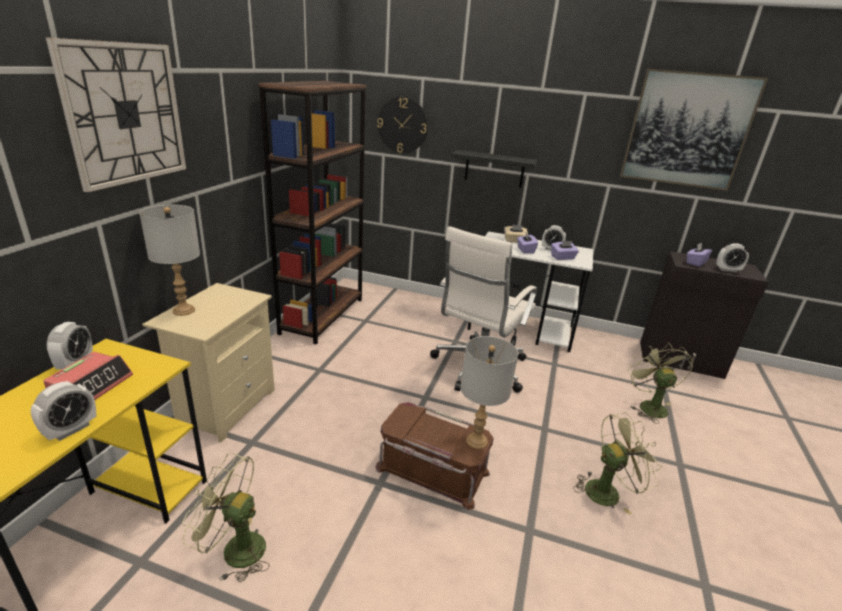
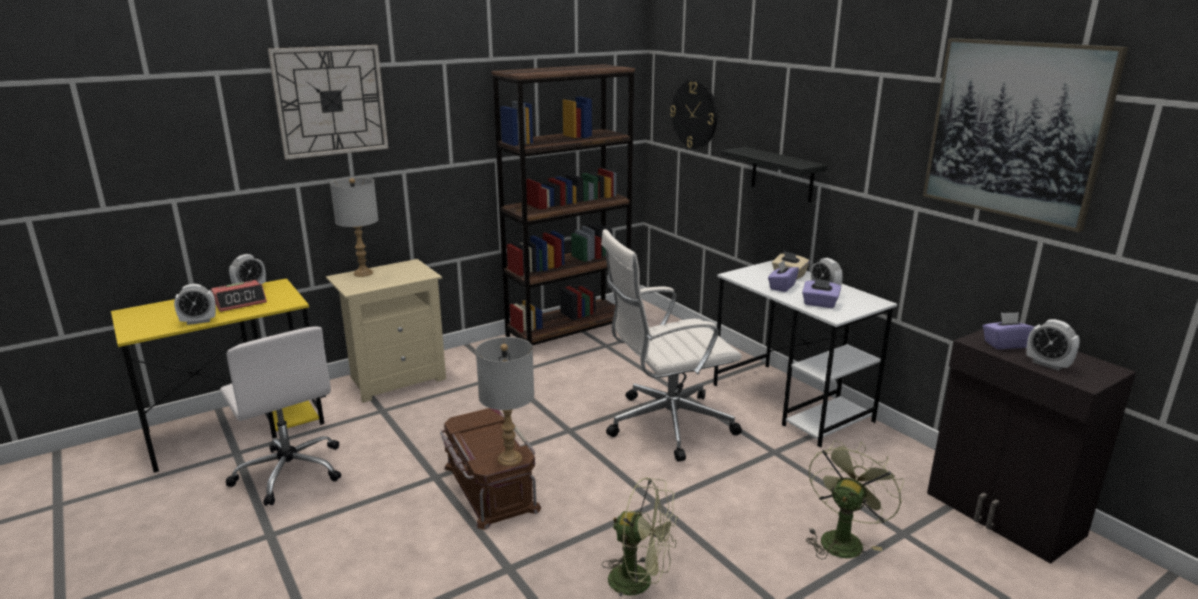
camera: 40 degrees right, 5 degrees down
(235, 549) = (290, 471): green fan -> white office chair

